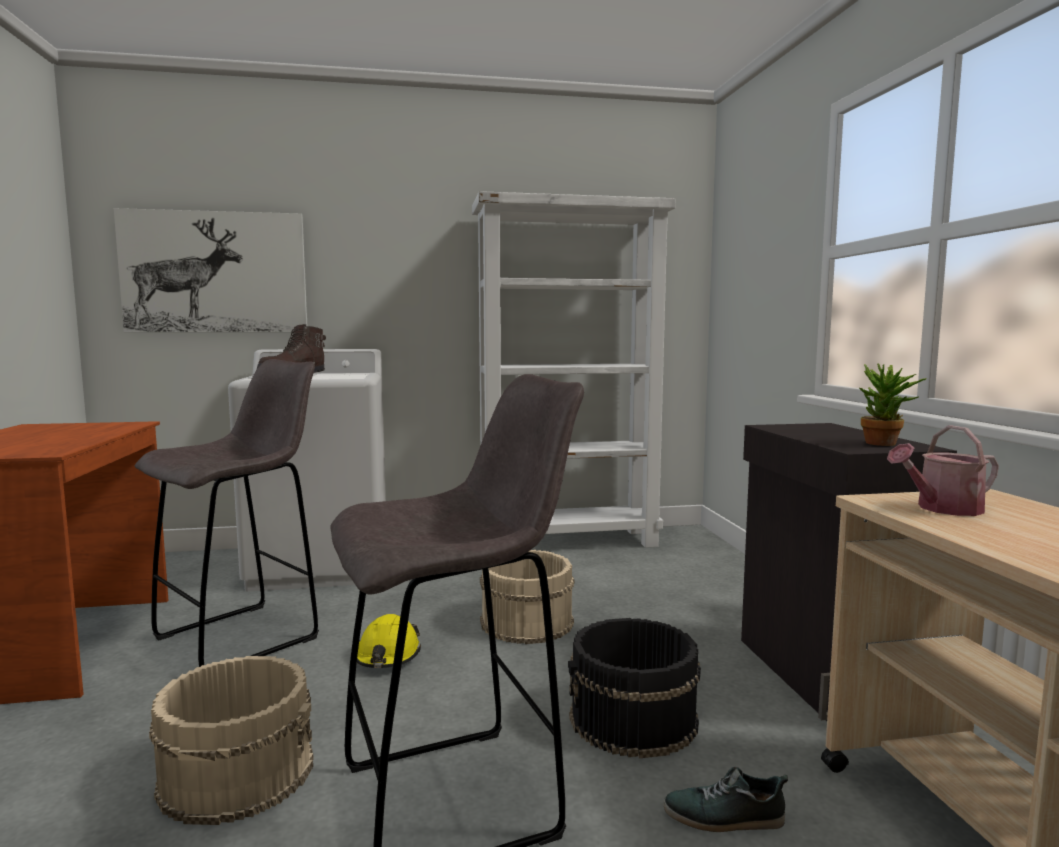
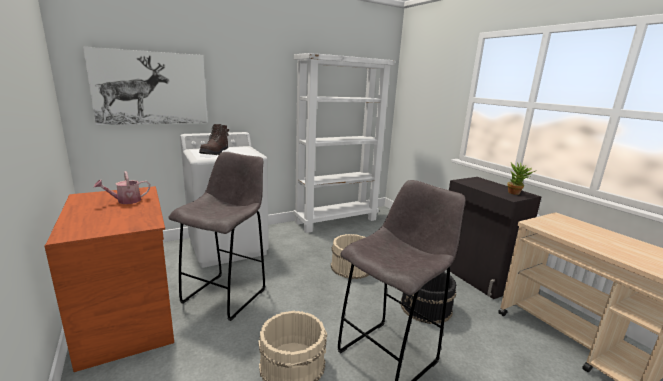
camera: 20 degrees left, 10 degrees up
(388, 656) = (306, 294): yellow hard hat -> none
(724, 817) = (482, 341): shoe -> none
(942, 509) = (557, 227): watering can -> watering can (125, 201)

